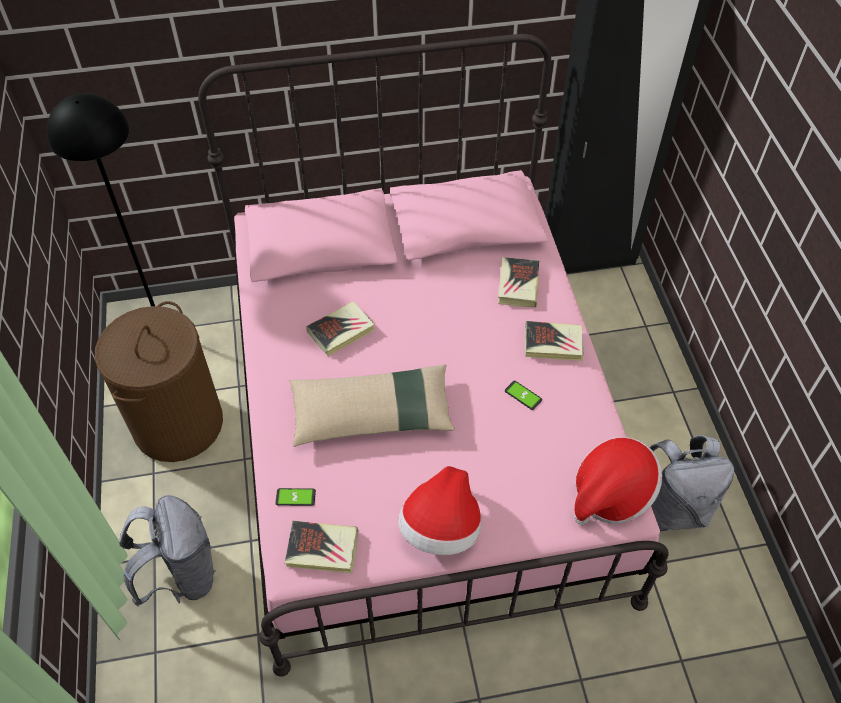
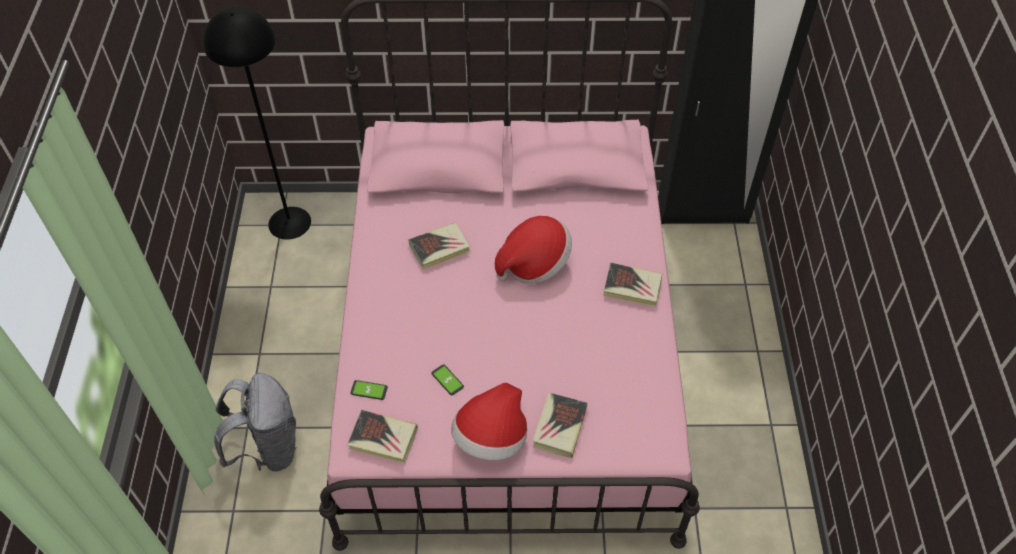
camera: 10 degrees right, 0 degrees up
(178, 423) = (289, 312): brown laundry basket -> none
(372, 414) = (452, 327): beige pillow -> none
(518, 285) = (612, 228): book -> book (559, 427)
(523, 395) = (593, 330): phone -> phone (447, 380)
(611, 493) = (653, 431): hat -> hat (534, 263)
(672, 508) = (730, 460): grey backpack -> none

